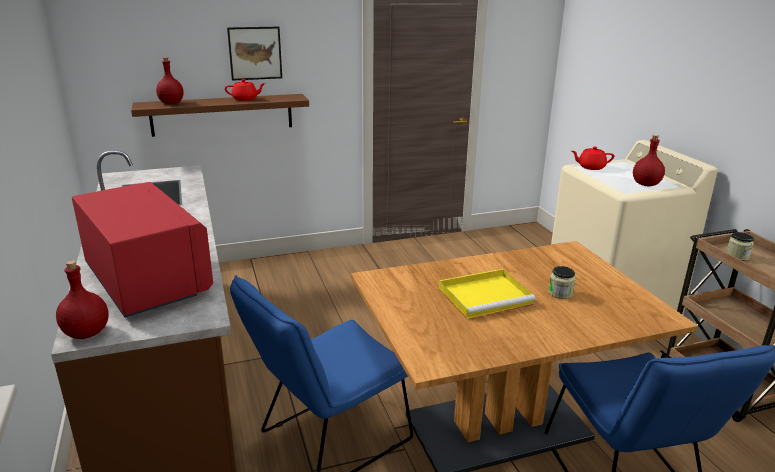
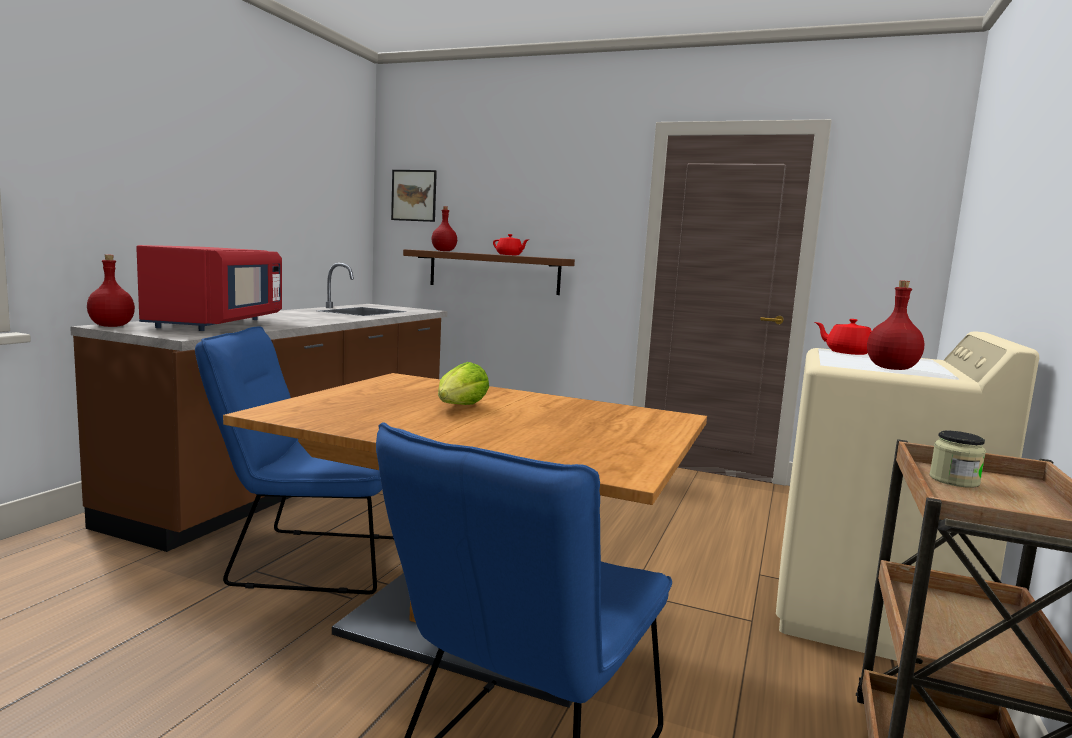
camera: 40 degrees right, 15 degrees down
(255, 53) = (532, 211): picture -> picture (414, 195)
(486, 296) = (460, 407): yellow tray -> lettuce
(560, 293) = (547, 427): jar -> none

